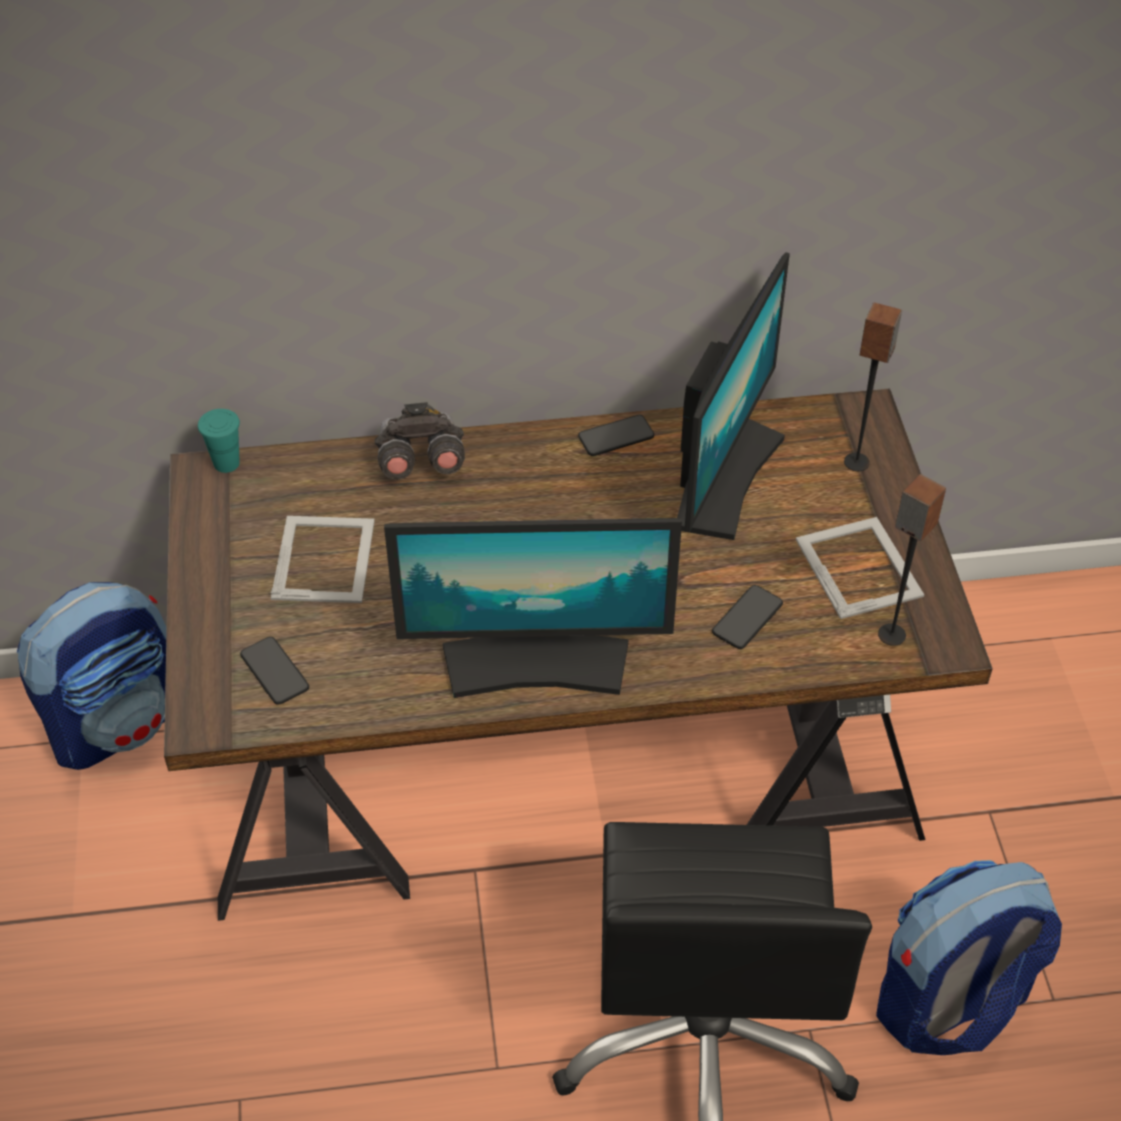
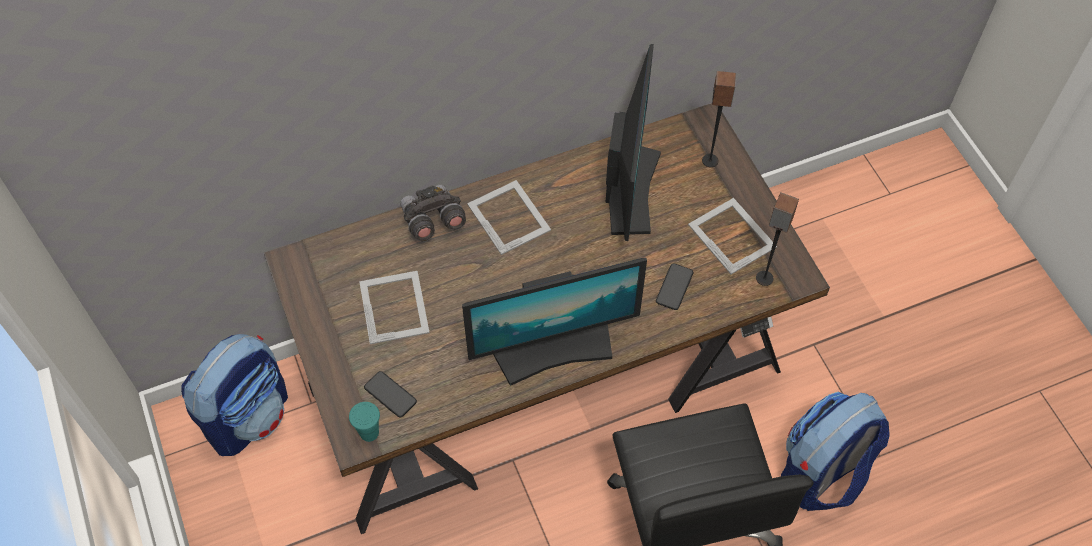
camera: 15 degrees left, 10 degrees up
(226, 463) = (304, 251): turquoise cup -> turquoise cup (369, 432)
(532, 476) = (509, 216): none -> picture frame
(616, 437) = (553, 175): phone -> none

